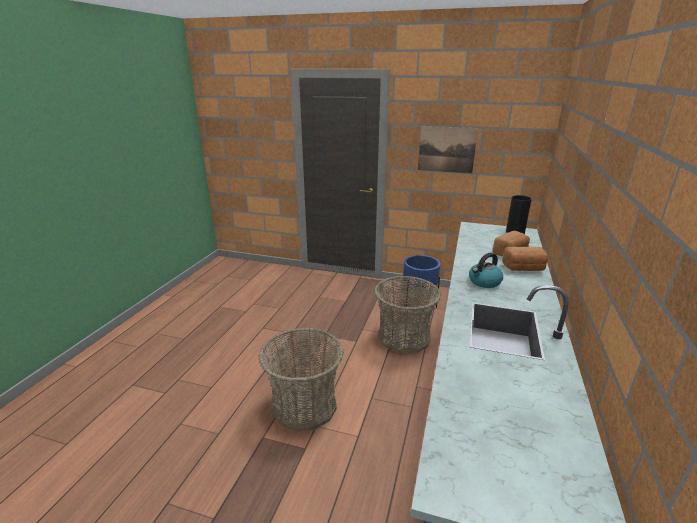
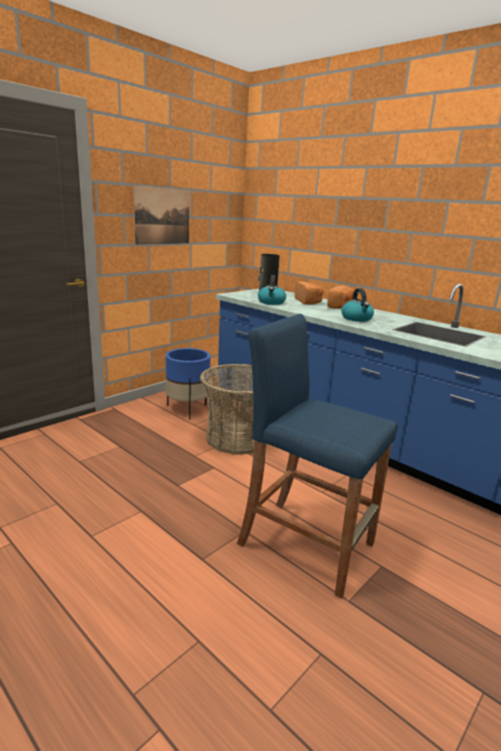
camera: 65 degrees left, 5 degrees down
(304, 405) = (306, 544): basket -> blue stool
(473, 242) = (271, 302): none -> kettle

